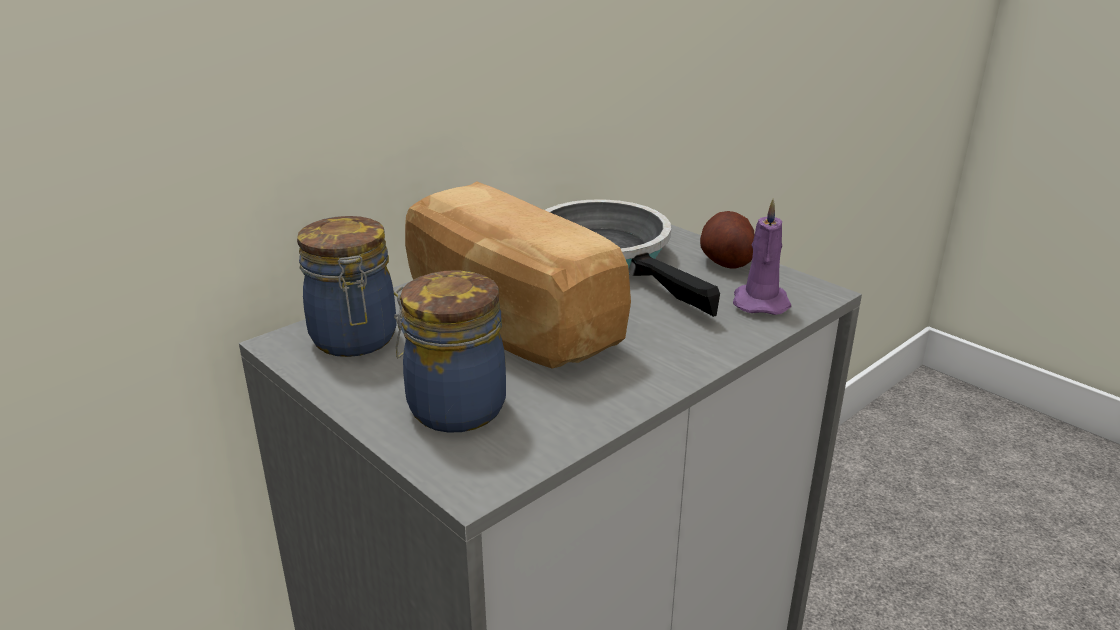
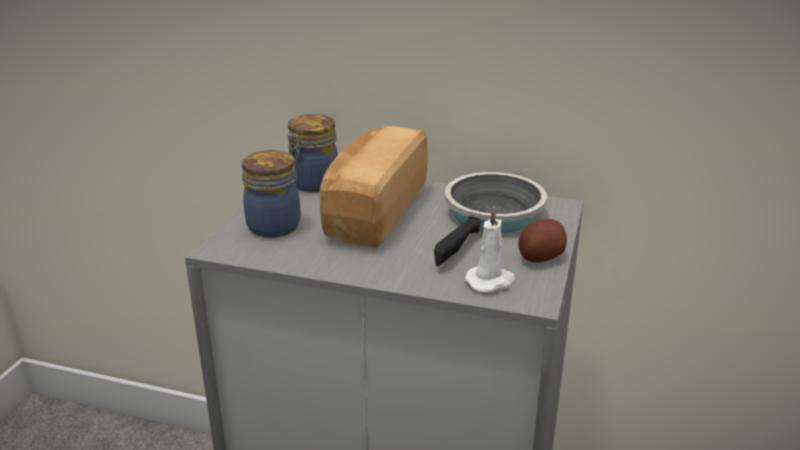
camera: 60 degrees right, 0 degrees up
(760, 302) = (491, 281): purple candle -> white candle

